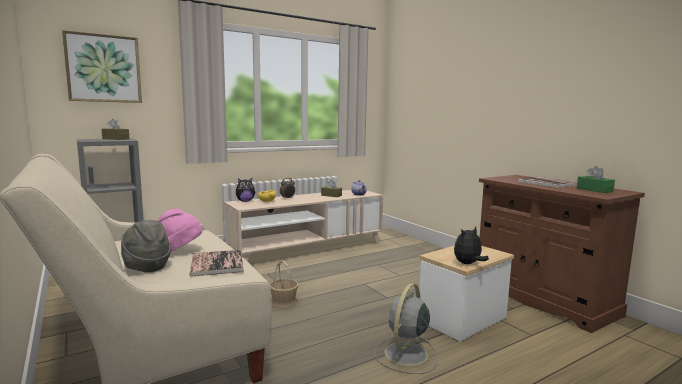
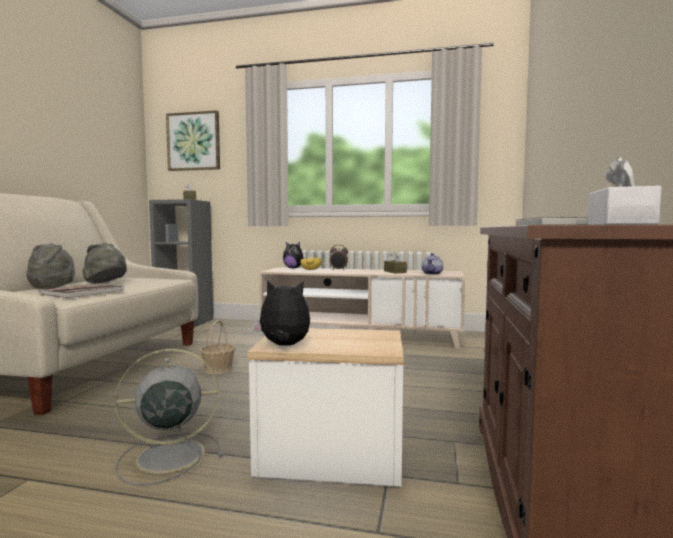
camera: 45 degrees right, 5 degrees down
(179, 251) = (106, 284): pink hat -> grey hat
(594, 190) = (619, 224): green tissue box -> white tissue box

